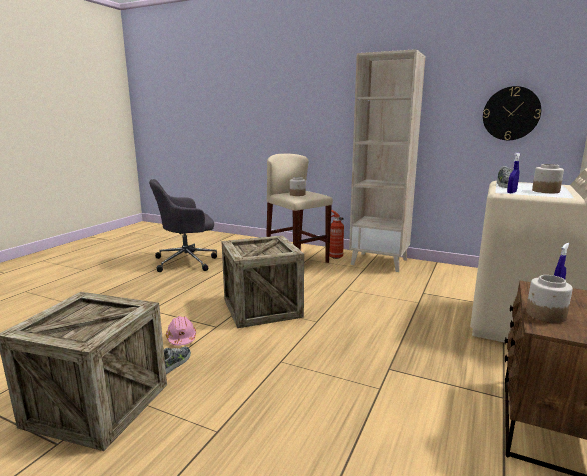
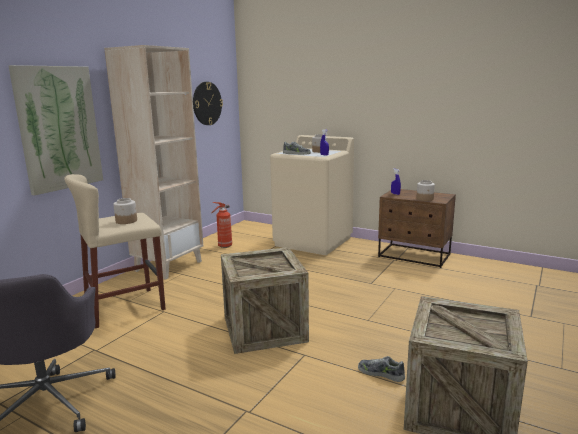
camera: 85 degrees left, 0 degrees up
(181, 338) = (330, 375): pink hard hat -> none
(324, 123) = (59, 128): none -> picture
(335, 256) = (133, 285): fire extinguisher -> fire extinguisher (224, 246)

